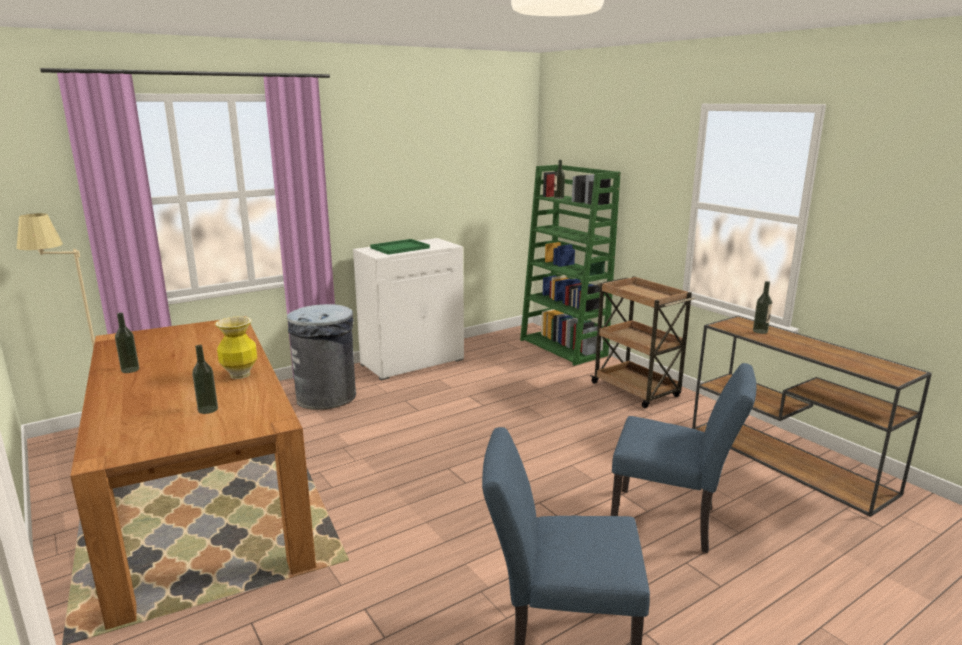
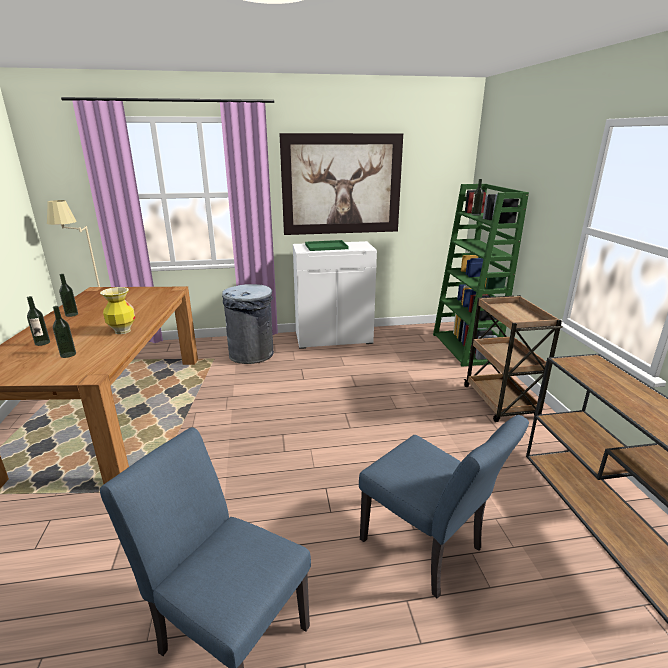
camera: 25 degrees right, 5 degrees up
(404, 173) = (341, 185): none -> picture
(760, 331) = (606, 377): bottle -> bottle (42, 343)

